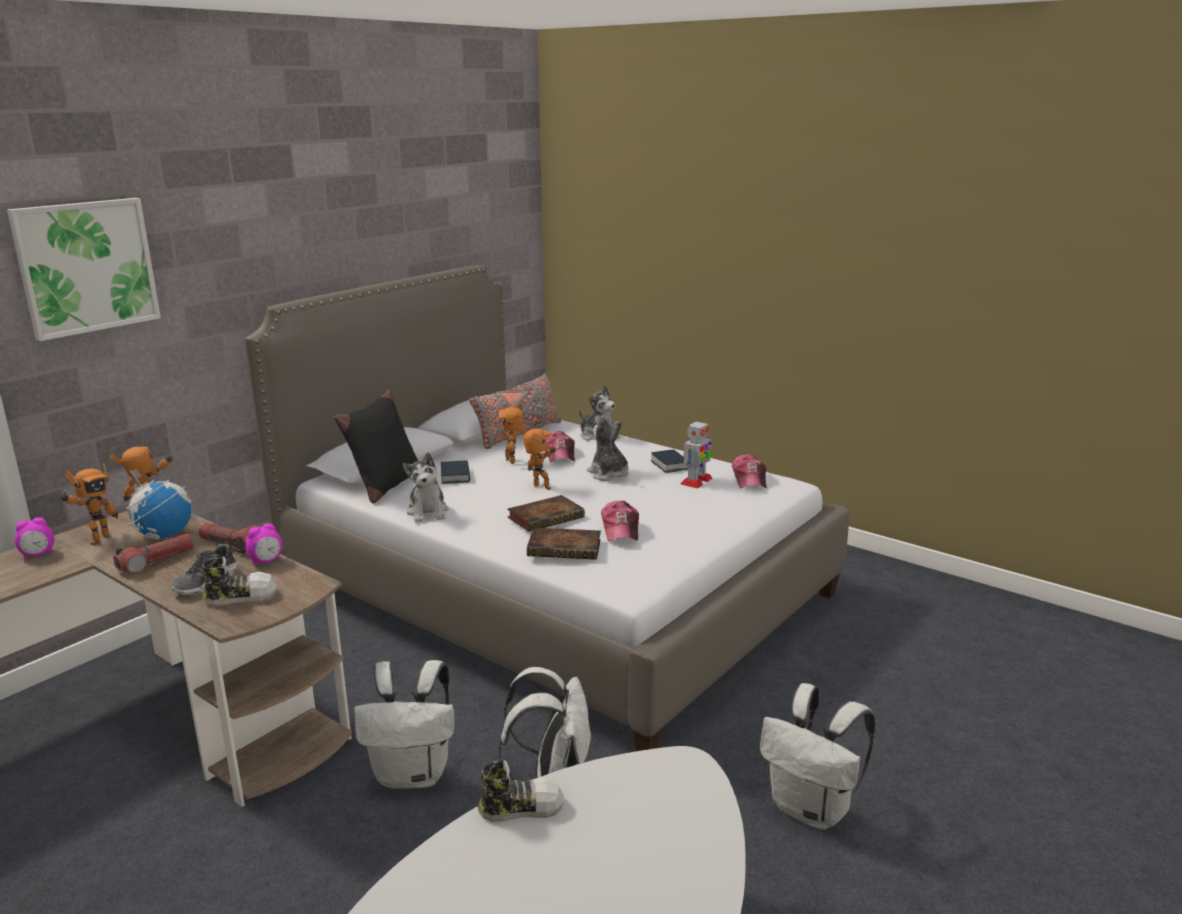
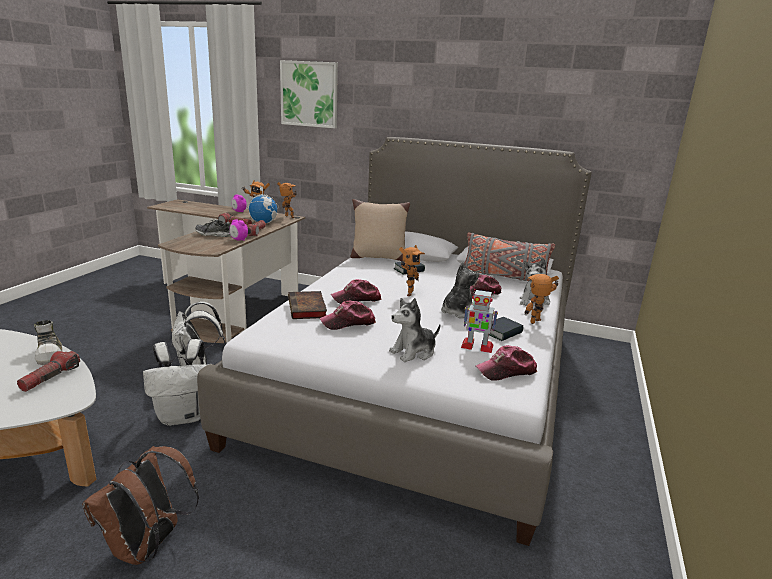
camera: 70 degrees right, 0 degrees up
(241, 596) = (199, 241): shoe -> none
(385, 487) = (378, 257): black pillow -> beige pillow
(428, 512) = (348, 271): plush toy -> plush toy (413, 352)
(512, 460) = (452, 281): toy robot -> toy robot (537, 322)
(547, 517) = (356, 299): book -> cap
(609, 793) = (50, 377): none -> flashlight
(812, 810) = (148, 547): white backpack -> brown backpack

